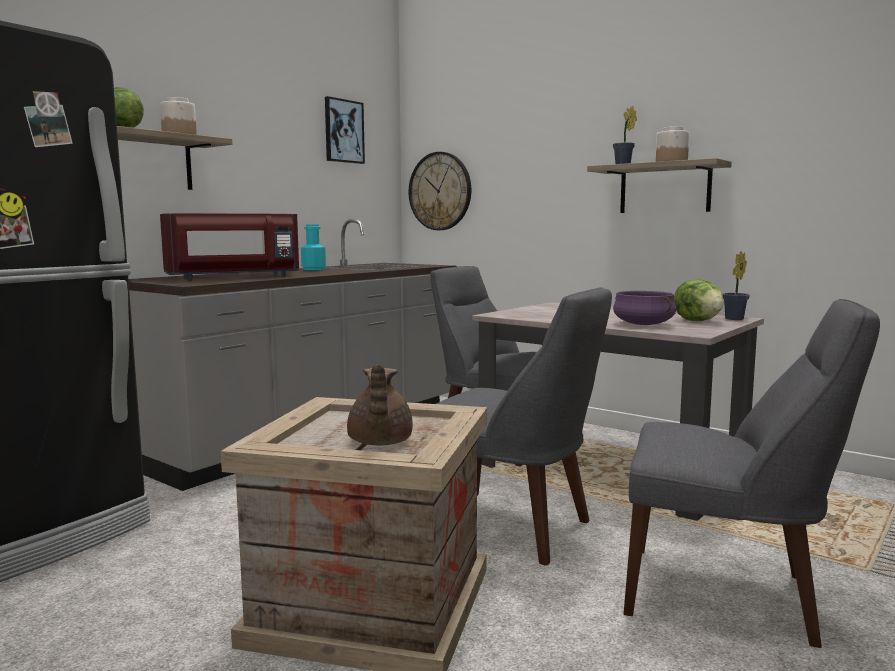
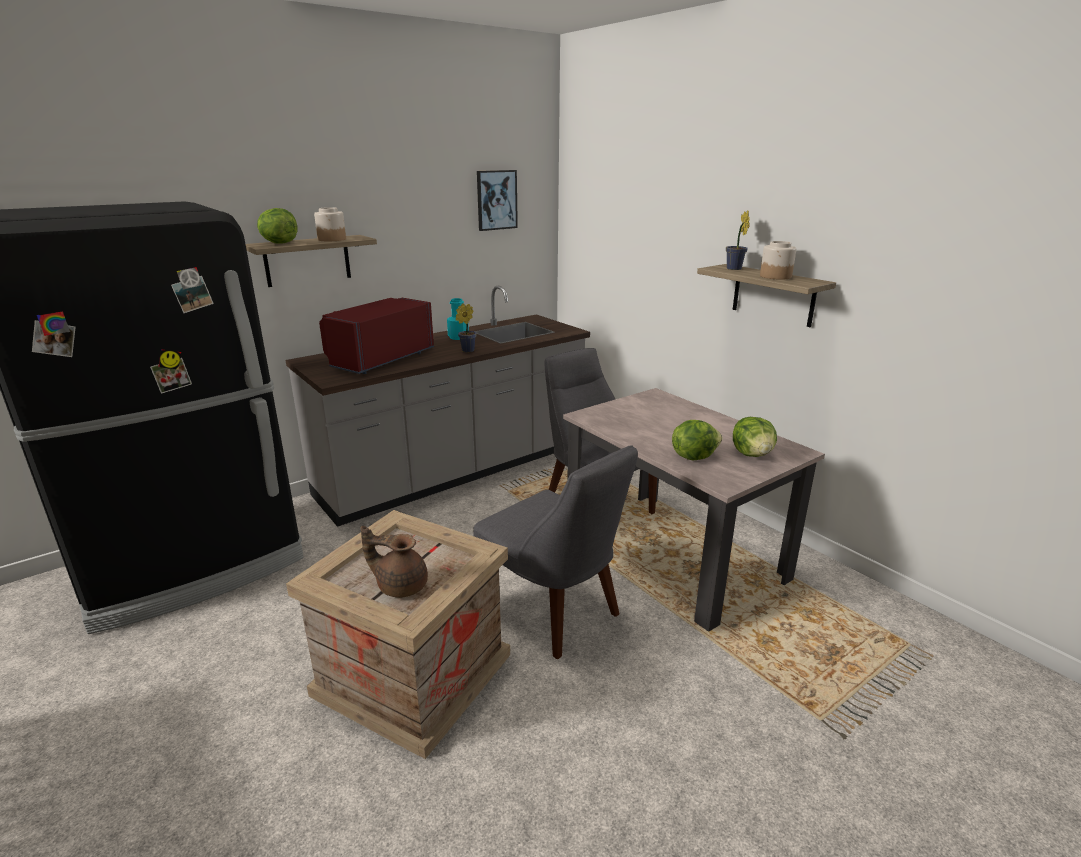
camera: 15 degrees right, 15 degrees up
(234, 276) = (379, 359): red microwave -> red microwave turned 135 degrees clockwise
(379, 442) = (400, 585): brown teapot -> brown teapot turned 90 degrees clockwise
(440, 191) = (587, 253): wall clock -> none
(643, 324) = (693, 456): purple cooking pot -> lettuce
(728, 596) = (680, 722): grey chair -> none
(733, 319) = (790, 453): potted plant -> potted plant (466, 351)

